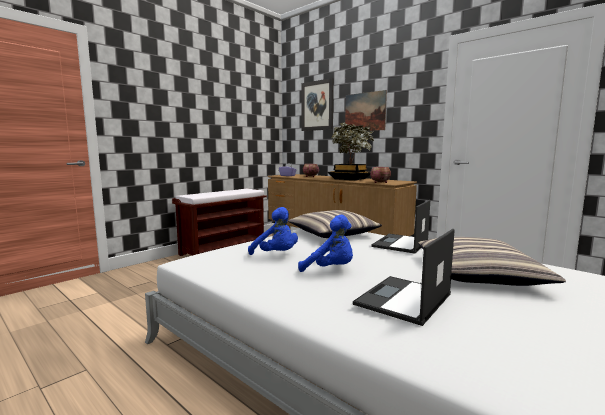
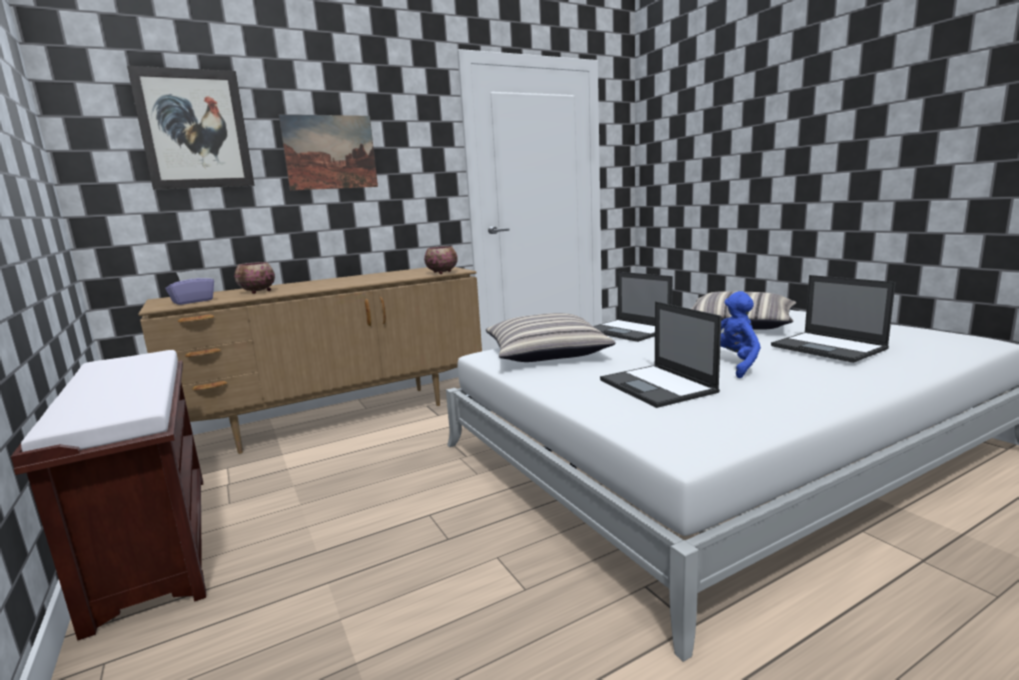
camera: 70 degrees left, 5 degrees up
(276, 255) = (658, 386): blue plush toy -> laptop
(349, 179) = (356, 279): potted plant -> none

